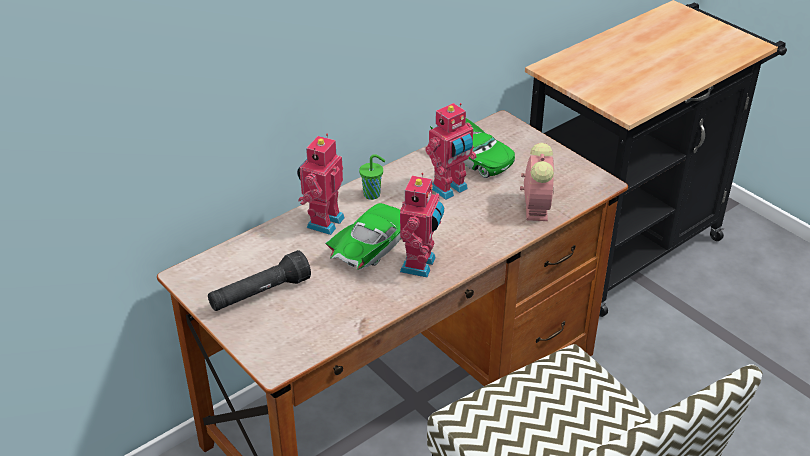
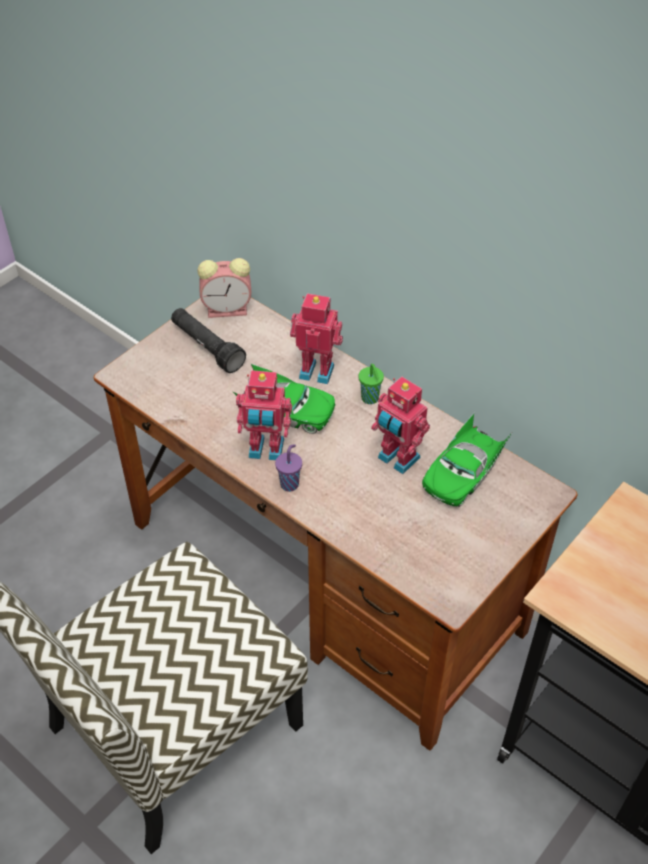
camera: 80 degrees right, 10 degrees up
(465, 254) = (290, 483): none -> purple cup
(536, 206) = (386, 538): alarm clock -> alarm clock (229, 309)

